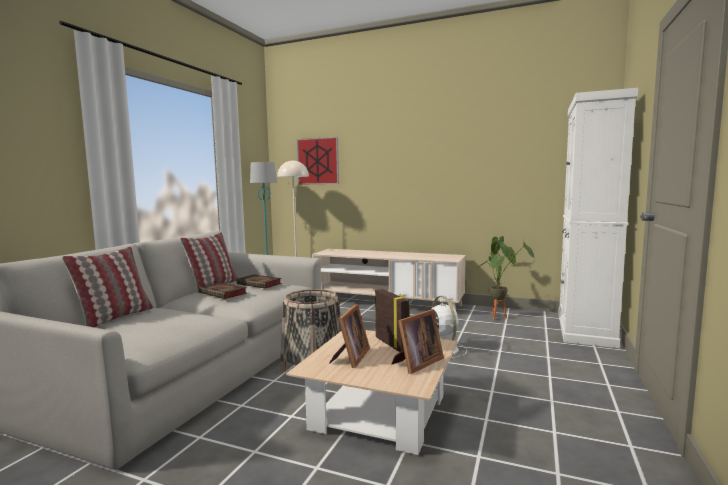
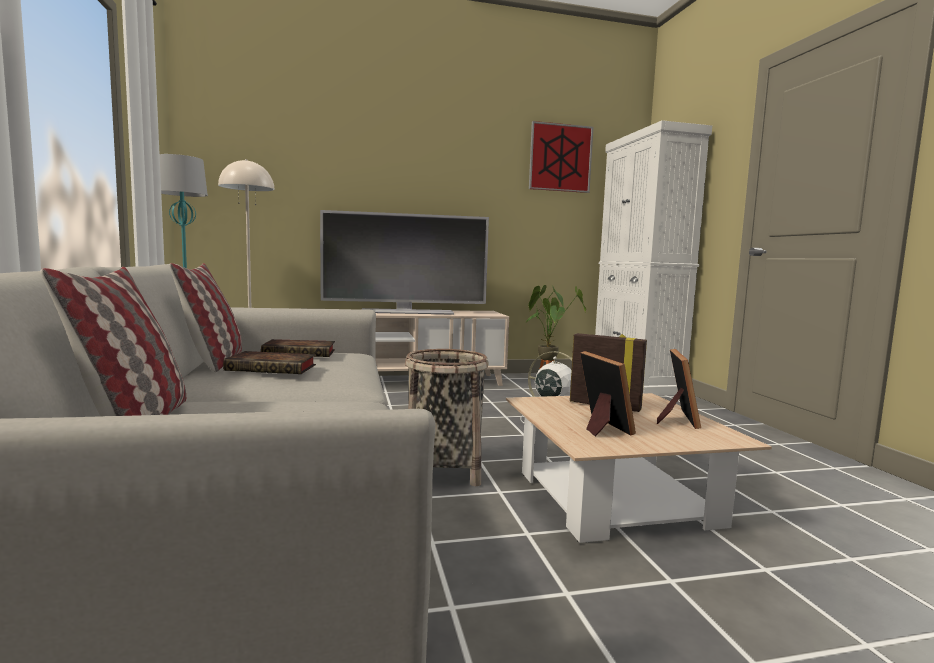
camera: 35 degrees left, 0 degrees up
(318, 161) = (273, 170): picture -> picture (560, 158)
(392, 254) = (407, 312): none -> television

